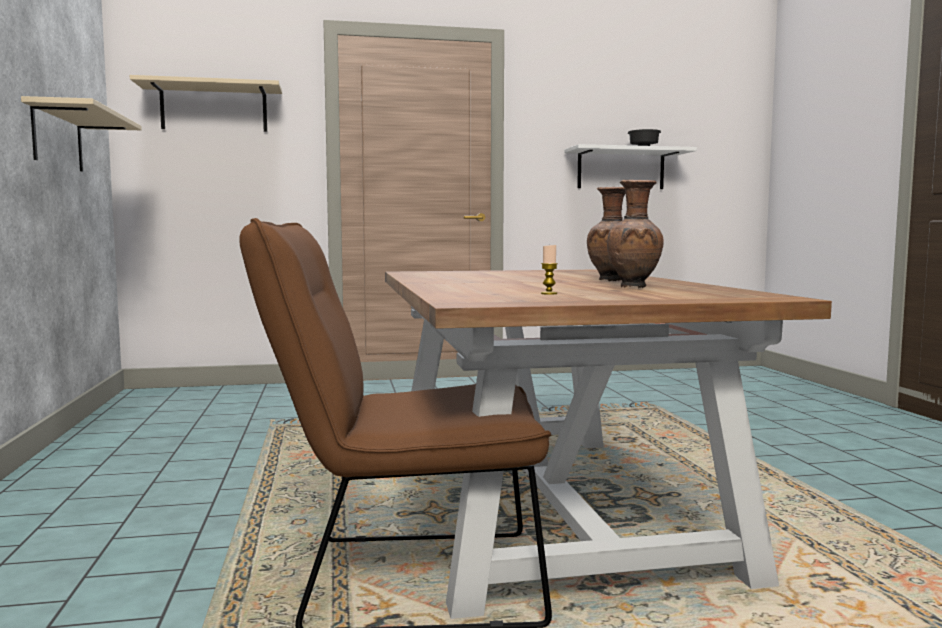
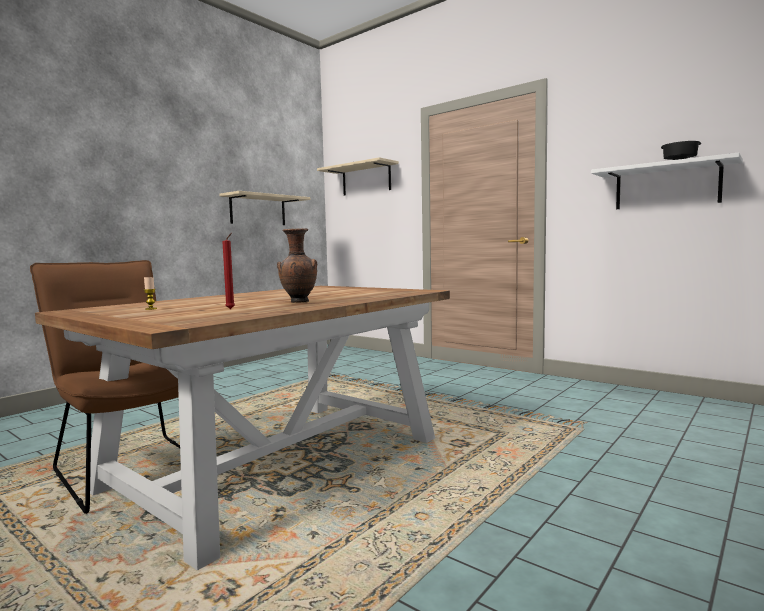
camera: 50 degrees right, 0 degrees up
(635, 287) = (231, 309): brown vase -> red candle

